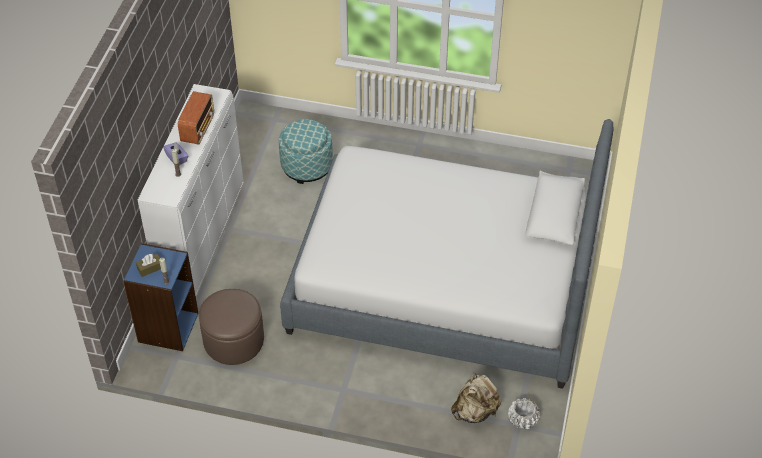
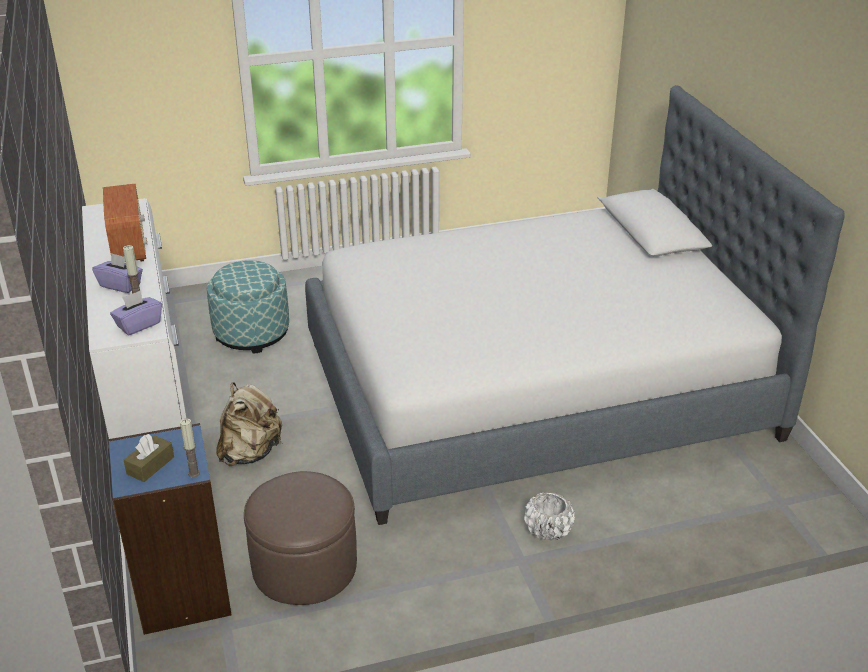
camera: 30 degrees left, 15 degrees down
(168, 192) = (138, 325): none -> purple tissue box
(475, 411) = (715, 510): beige backpack -> beige backpack (250, 453)
(522, 420) = (780, 494): white planter -> white planter (548, 530)

